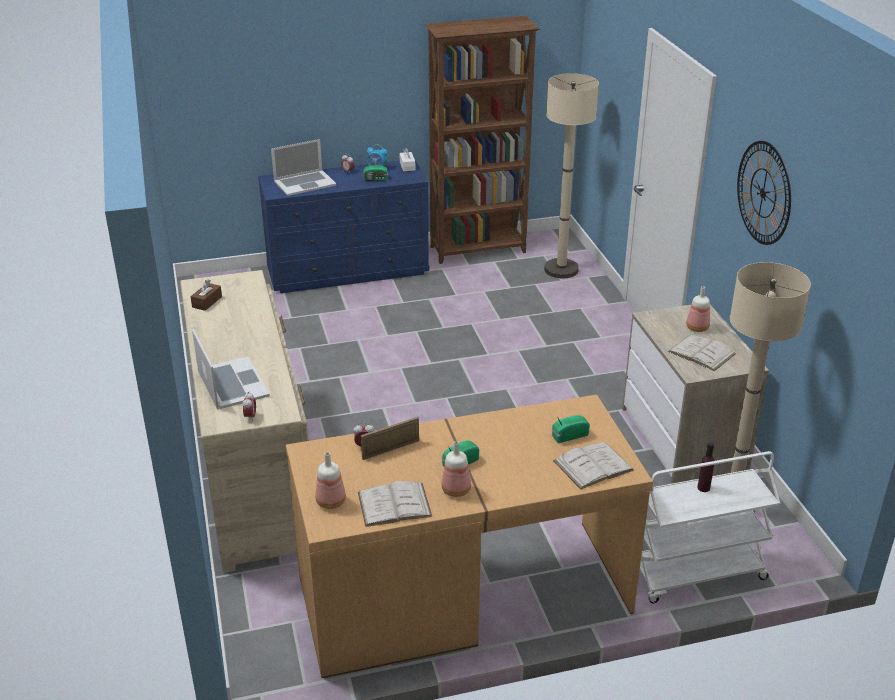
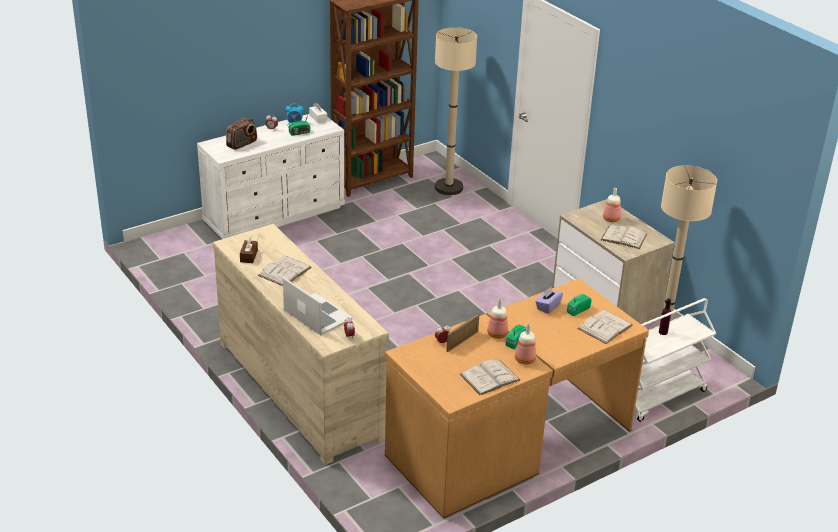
camera: 20 degrees left, 0 degrees up
(233, 326) = (285, 271): none -> white book
(304, 183) = (242, 144): laptop -> radio
(331, 502) = (446, 384): bottle -> bottle (498, 334)
(349, 271) = (275, 214): blue dresser -> white dresser
(531, 424) = (547, 307): none -> purple tissue box
(763, 193) = (655, 114): wall clock -> none

